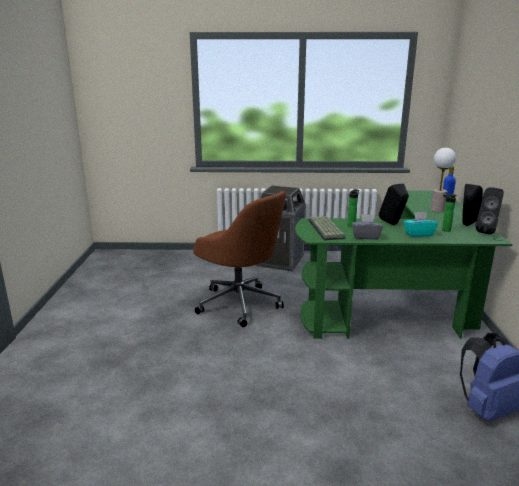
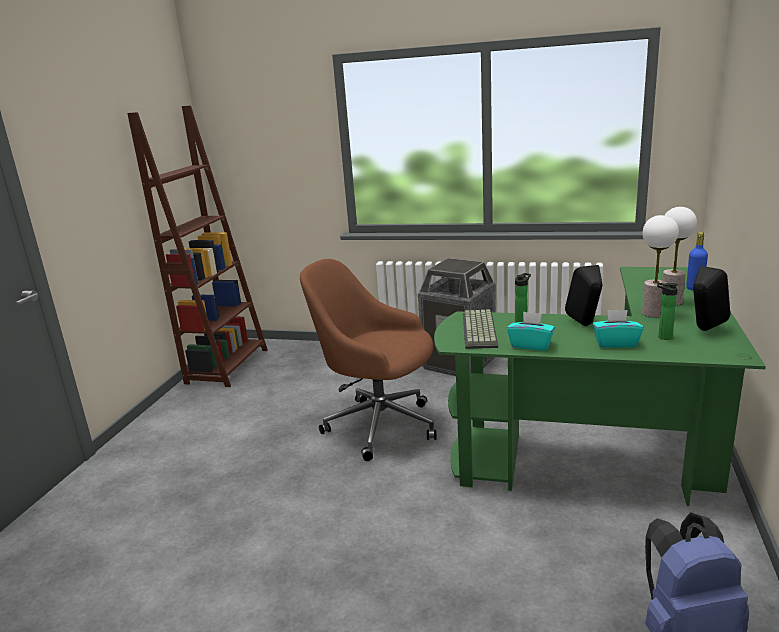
camera: 15 degrees right, 0 degrees up
(100, 269) = (227, 366): none -> brown bookcase
(240, 304) = (379, 426): brown office chair -> brown office chair turned 150 degrees clockwise
(366, 236) = (531, 345): grey tissue box -> turquoise tissue box
(430, 217) = (653, 313): none -> table lamp
(487, 231) = (732, 342): black speaker -> none

